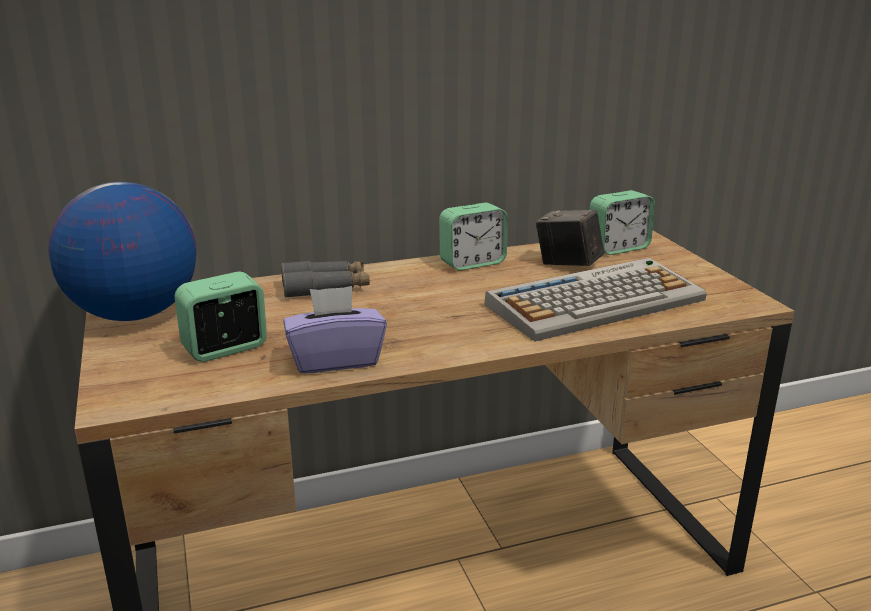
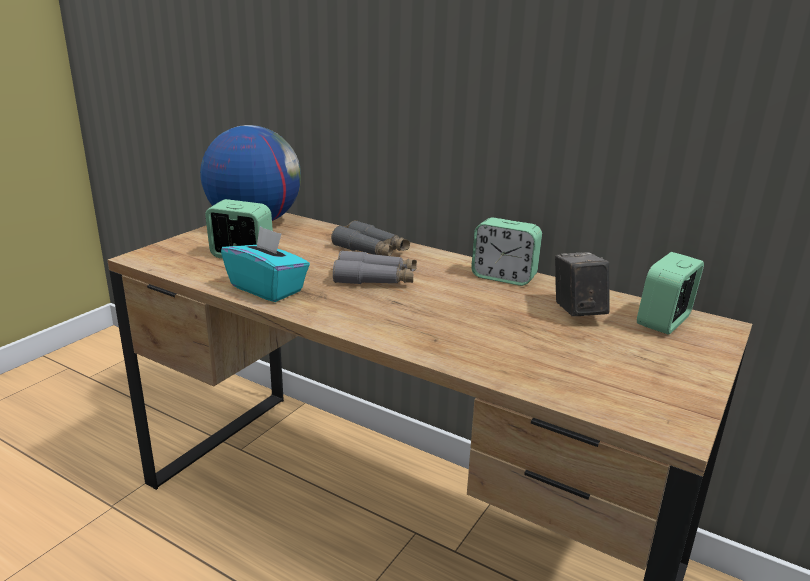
camera: 50 degrees right, 0 degrees up
(335, 359) = (267, 288): purple tissue box -> turquoise tissue box
(395, 307) = (375, 279): none -> grey binoculars
(596, 301) = (521, 345): keyboard -> none
(618, 248) = (664, 321): alarm clock -> alarm clock turned 105 degrees clockwise

